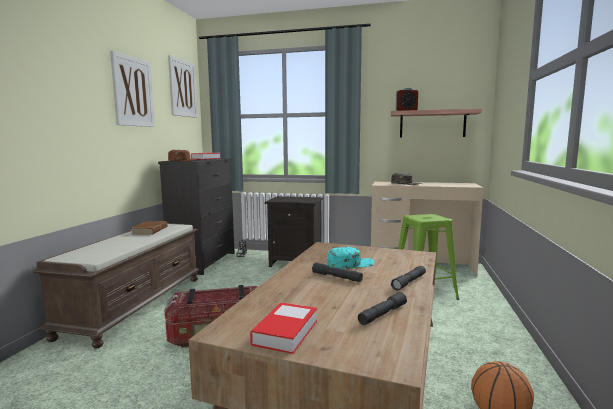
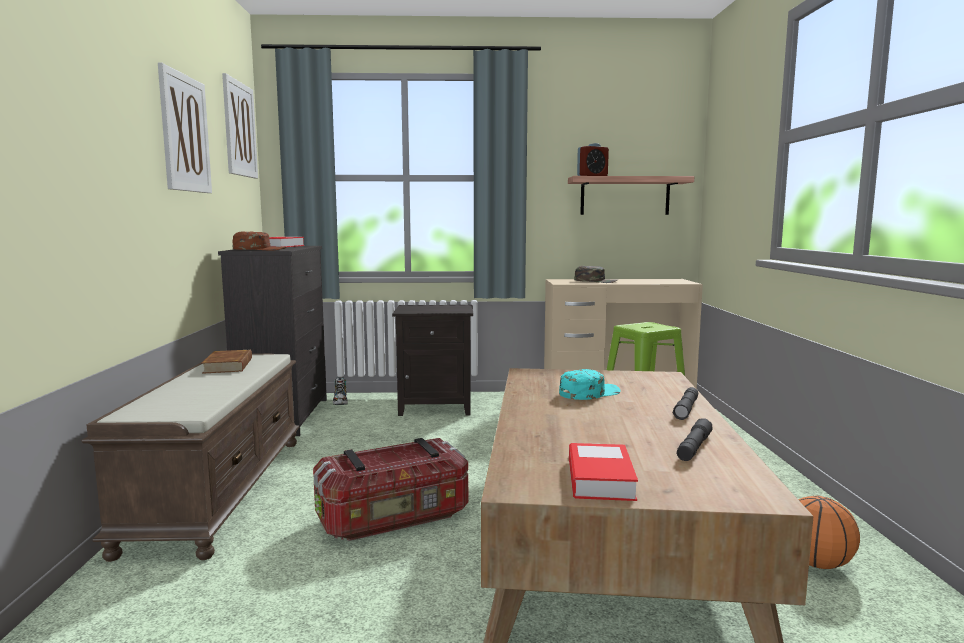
camera: 15 degrees left, 0 degrees up
(336, 277) = (589, 410): grey flashlight -> none

